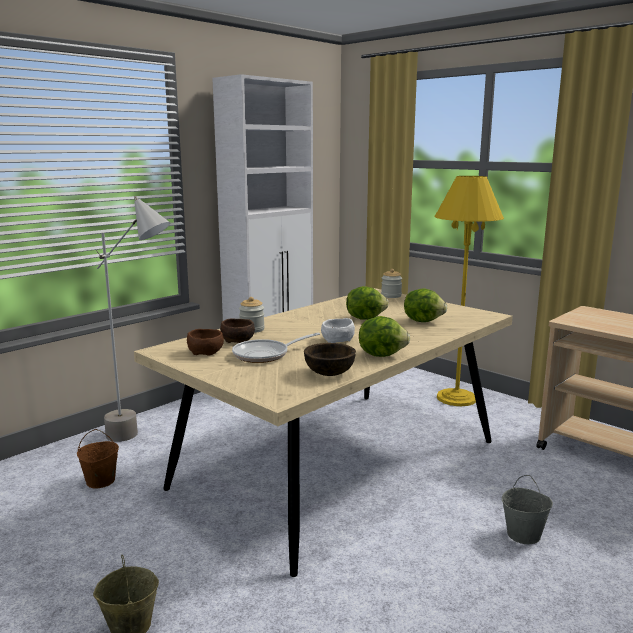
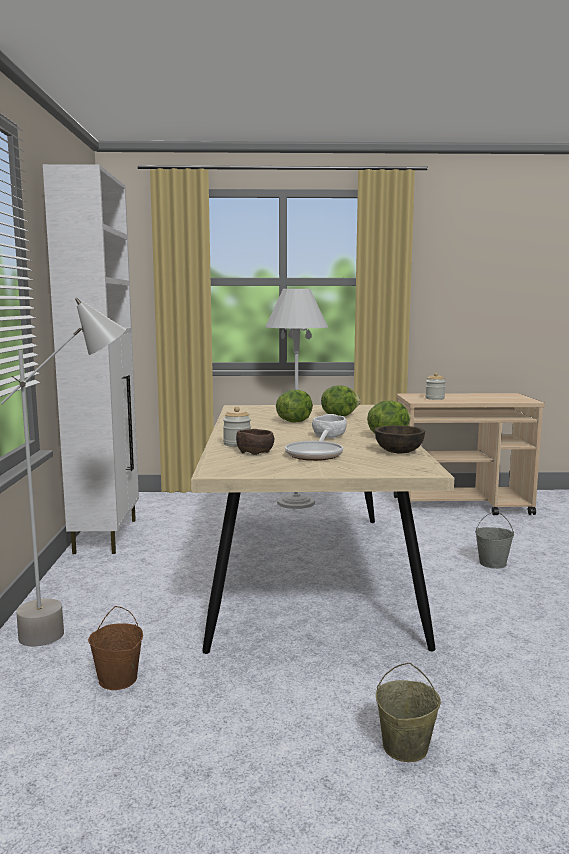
camera: 45 degrees left, 5 degrees down
(206, 351) = (261, 463): brown bowl -> none
(391, 296) = (258, 407): jar -> jar (434, 398)
(456, 398) = (296, 502): yellow floor lamp -> white floor lamp

